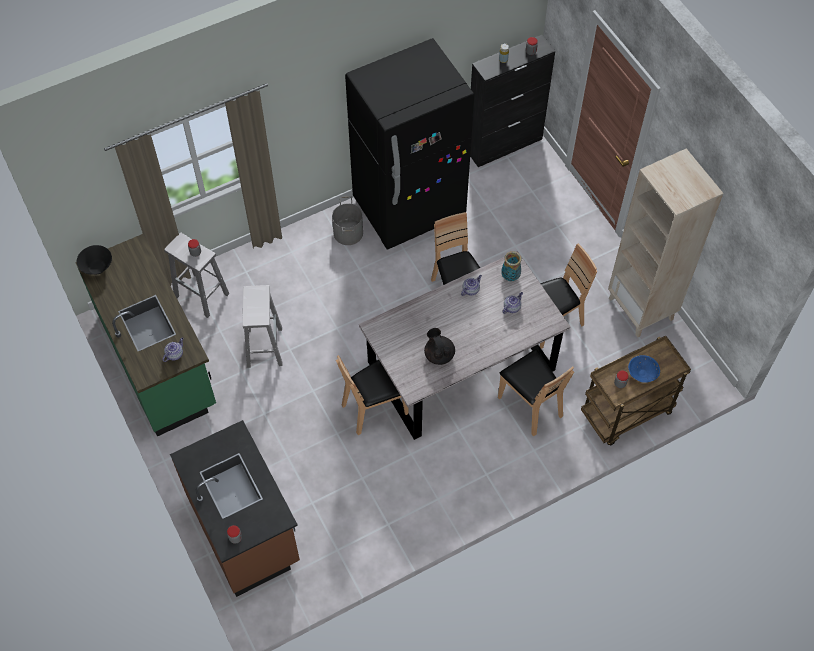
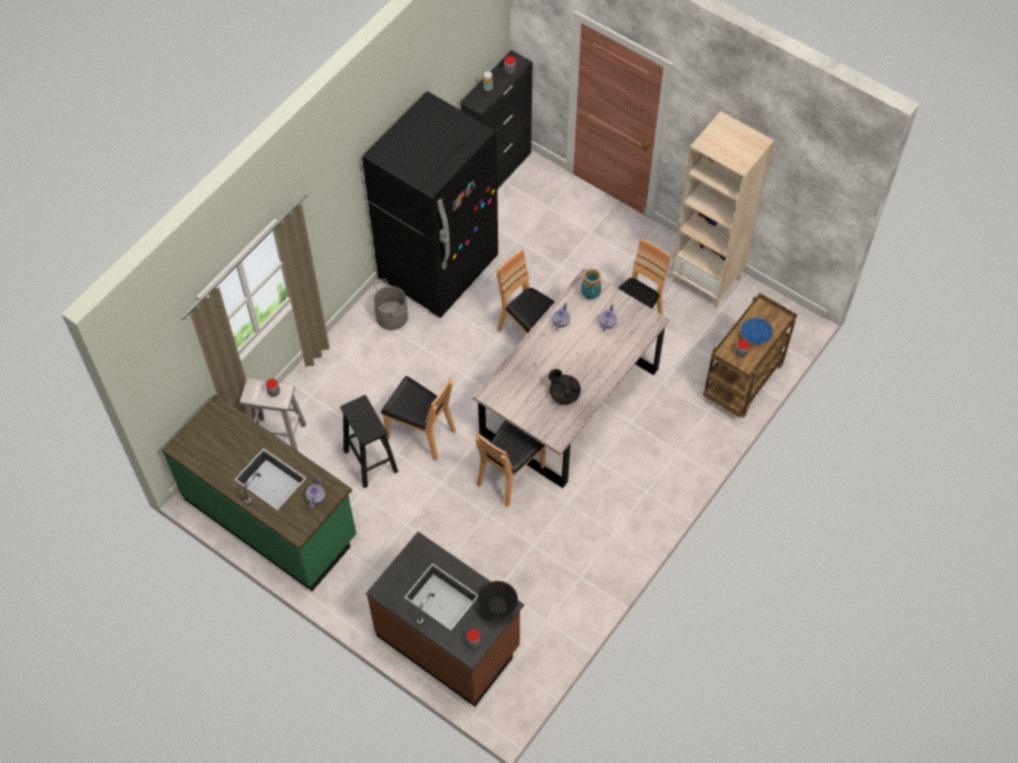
camera: 25 degrees left, 0 degrees up
(97, 267) = (187, 446): black bowl -> black bowl (497, 606)
(264, 346) = (370, 460): white stool -> black stool
(530, 405) = (653, 411): brown chair -> brown chair (421, 433)

